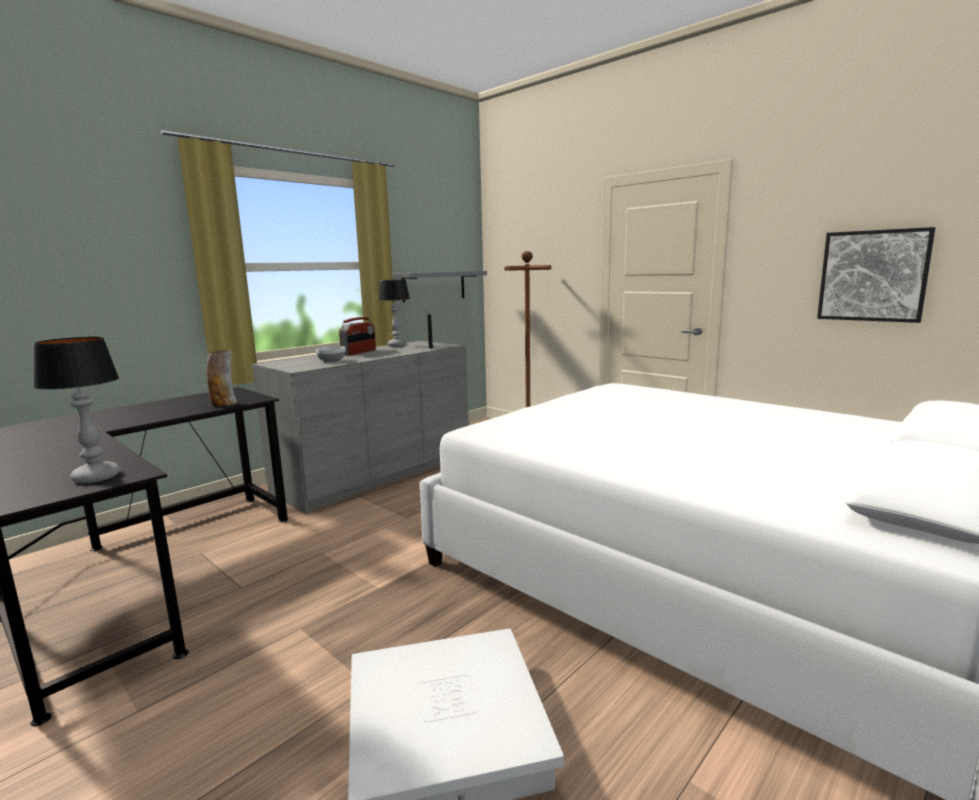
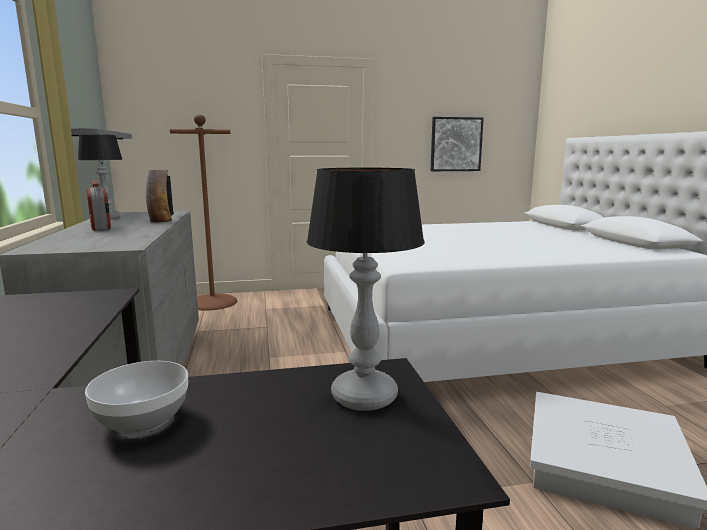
camera: 55 degrees left, 0 degrees up
(224, 404) = (90, 310): vase -> vase (160, 221)
(331, 361) = (119, 236): bowl -> bowl (142, 420)

